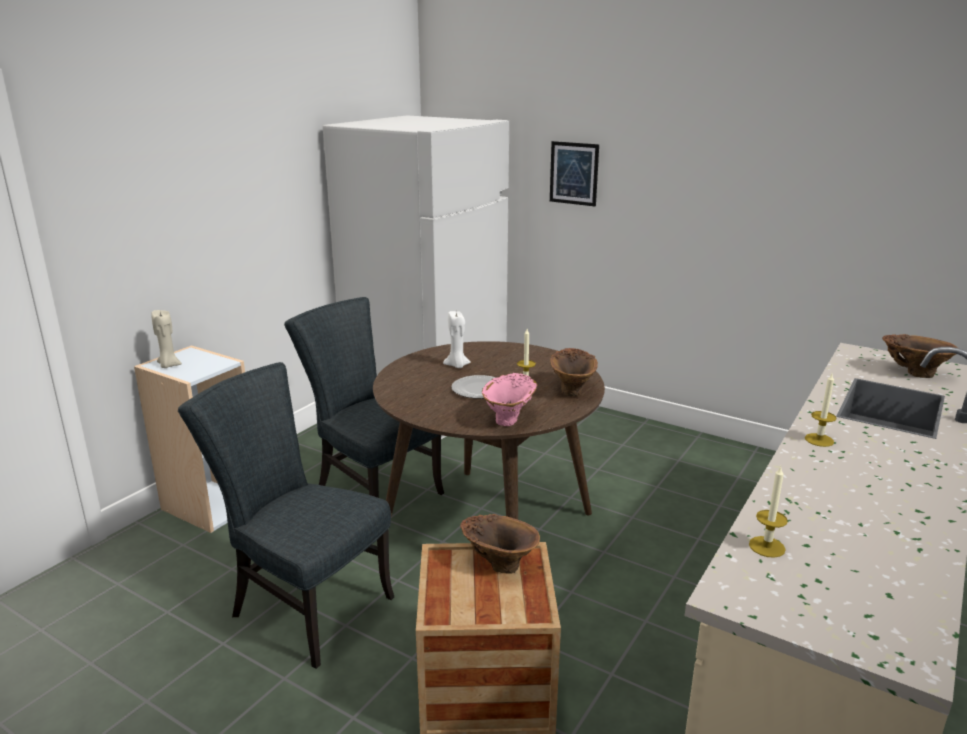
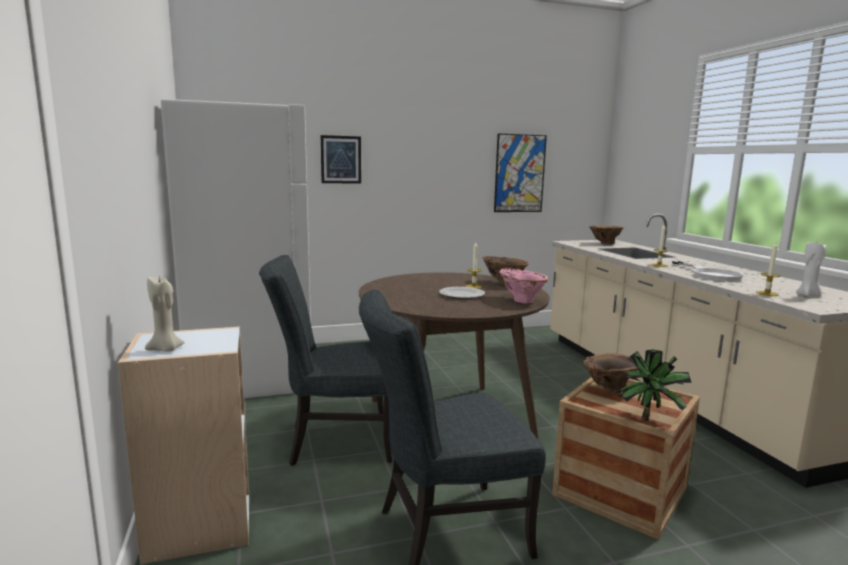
camera: 50 degrees left, 10 degrees down
(449, 608) = (649, 418): none -> potted plant
(457, 365) = (410, 289): white candle -> white candle (808, 295)
(828, 486) = (710, 275): none -> white frying pan
(848, 216) = (519, 173): none -> picture

